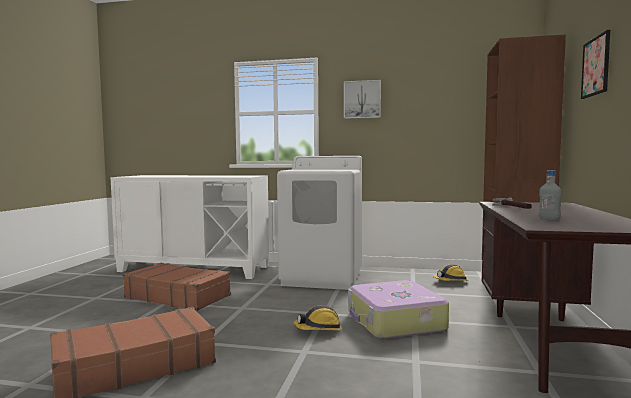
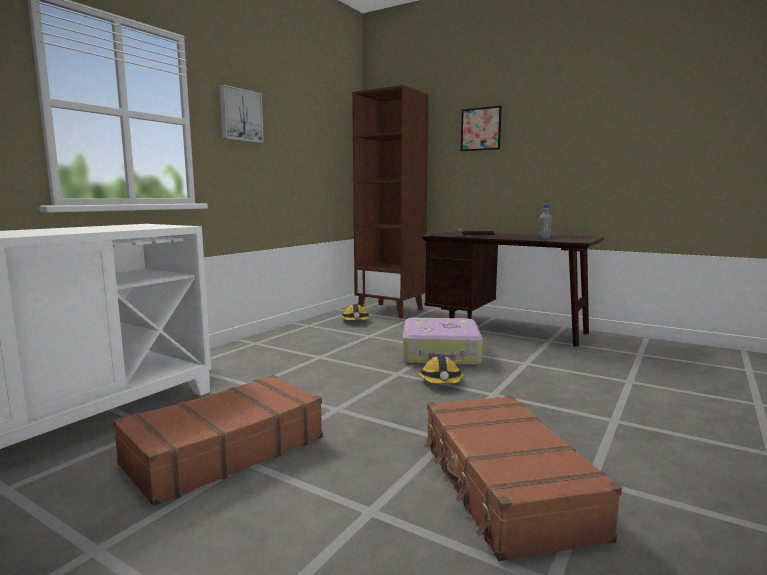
camera: 70 degrees left, 5 degrees up
(323, 277) = (269, 357): white washing machine -> none

